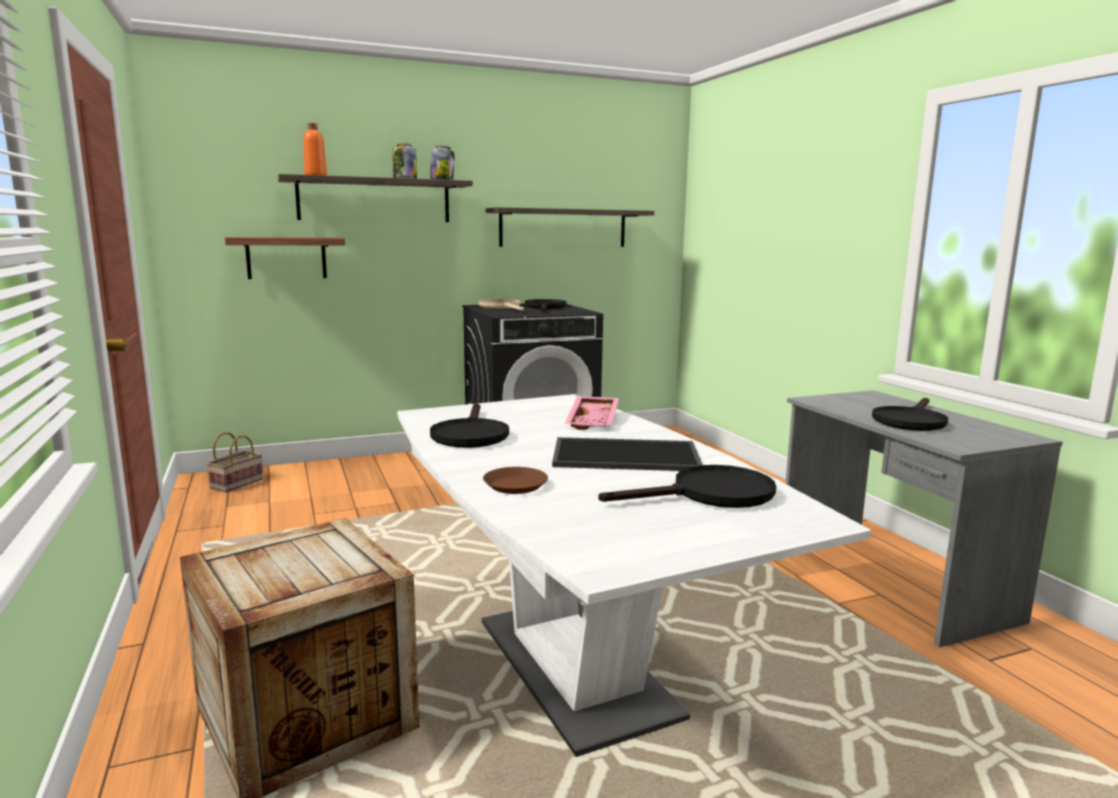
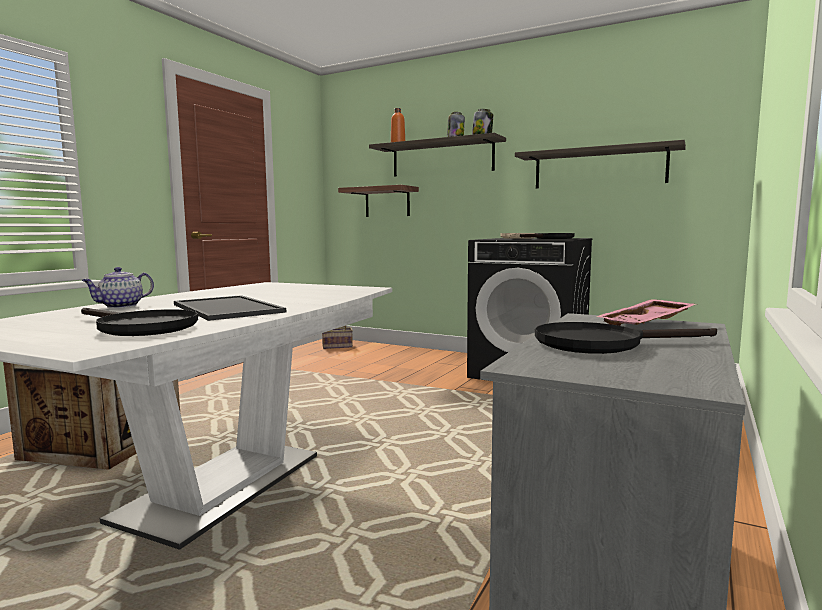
camera: 50 degrees right, 5 degrees down
(470, 435) = (230, 291): black frying pan -> none
(516, 485) = (120, 306): brown plate -> teapot
(594, 421) = (315, 296): pink tray -> pink tray (647, 324)

